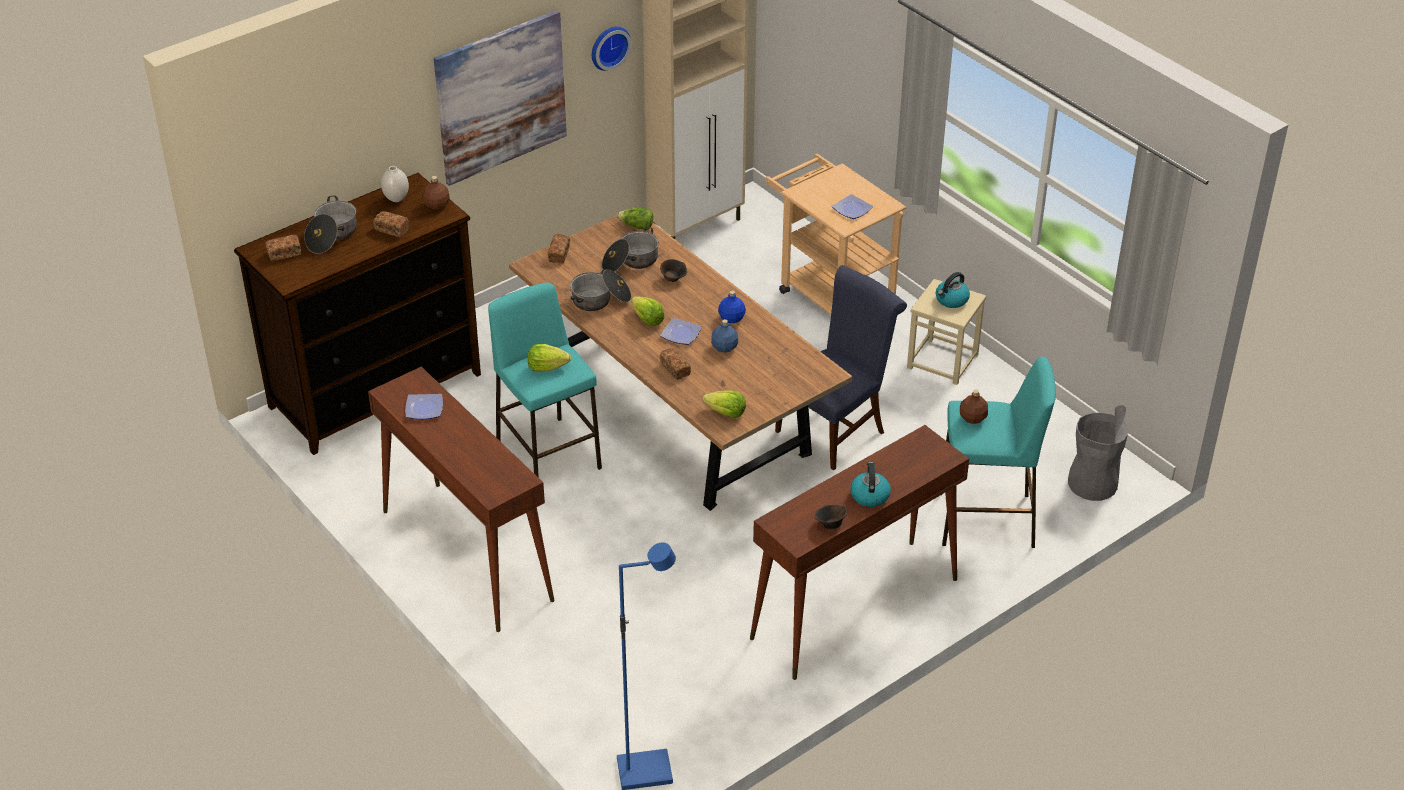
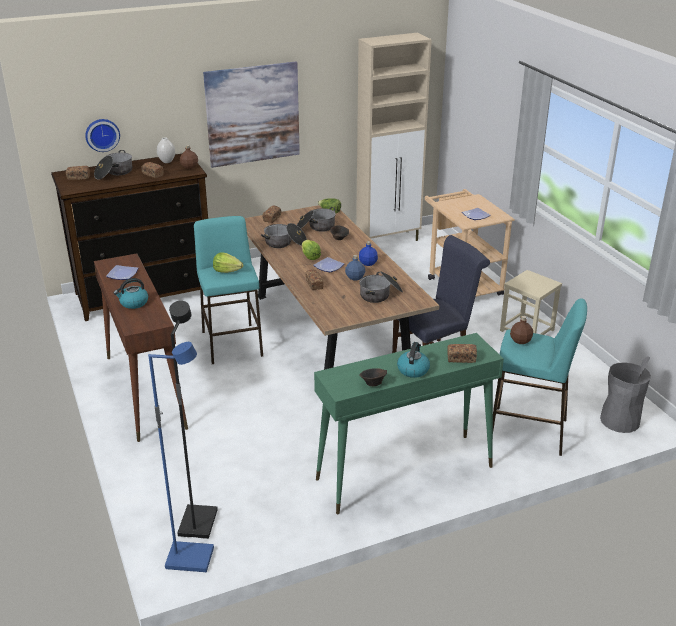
camera: 15 degrees right, 10 degrees down
(608, 46) = (333, 98): wall clock -> wall clock (102, 134)
(630, 725) = (197, 523): none -> black floor lamp
(726, 413) = (337, 313): lettuce -> none
(770, 371) = (380, 294): none -> cooking pot
(854, 609) = (404, 473): brown console table -> green console table
(920, 468) = (461, 358): none -> bread
(951, 300) = (535, 282): kettle -> kettle (133, 303)

